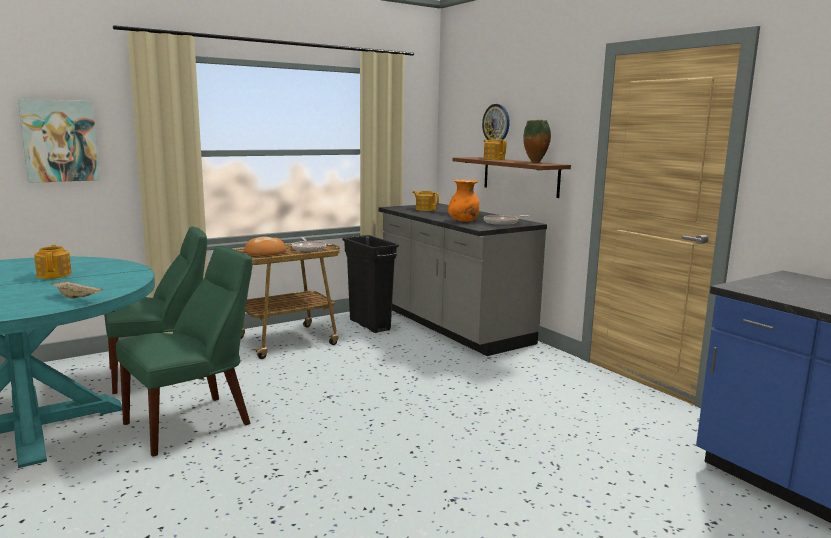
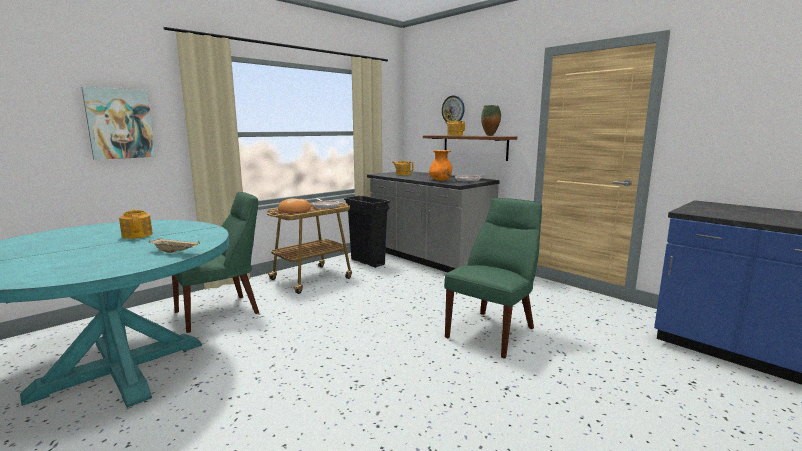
camera: 10 degrees left, 0 degrees up
(193, 422) = (268, 349): green chair -> green chair (493, 331)

